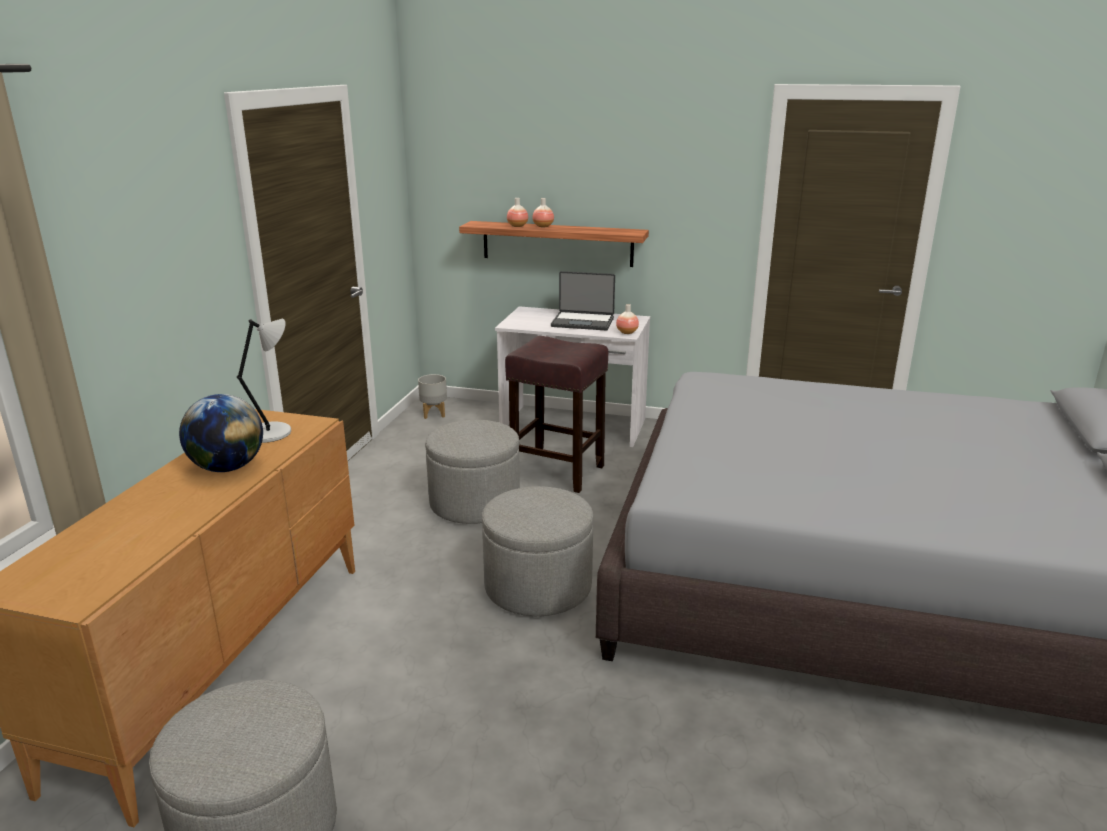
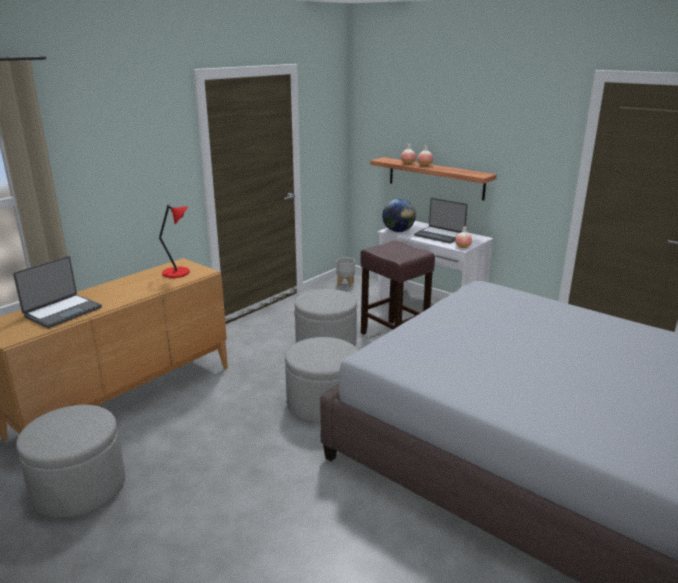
camera: 25 degrees right, 0 degrees up
(129, 534) = (62, 312): none -> laptop
(227, 468) = (138, 288): globe -> globe (398, 231)
(271, 432) = (178, 273): grey table lamp -> red table lamp

